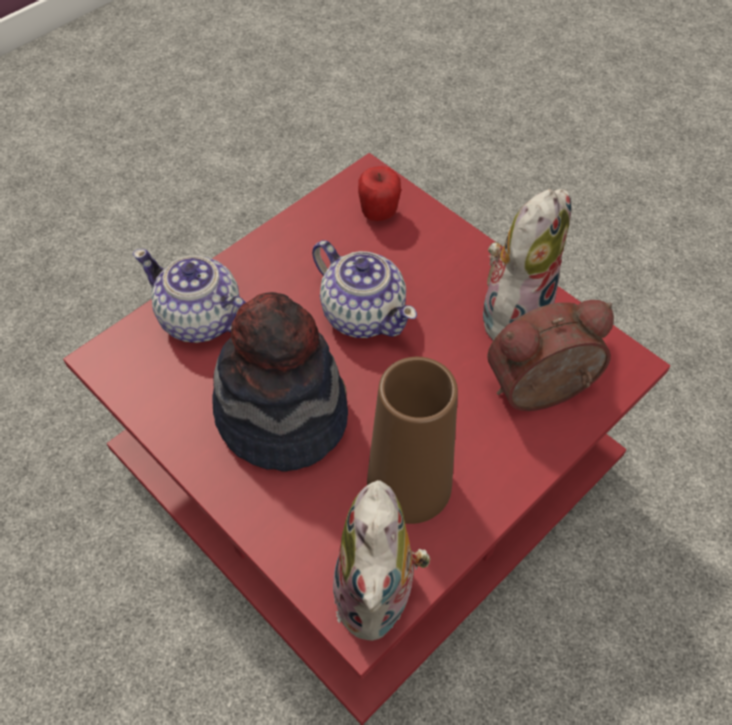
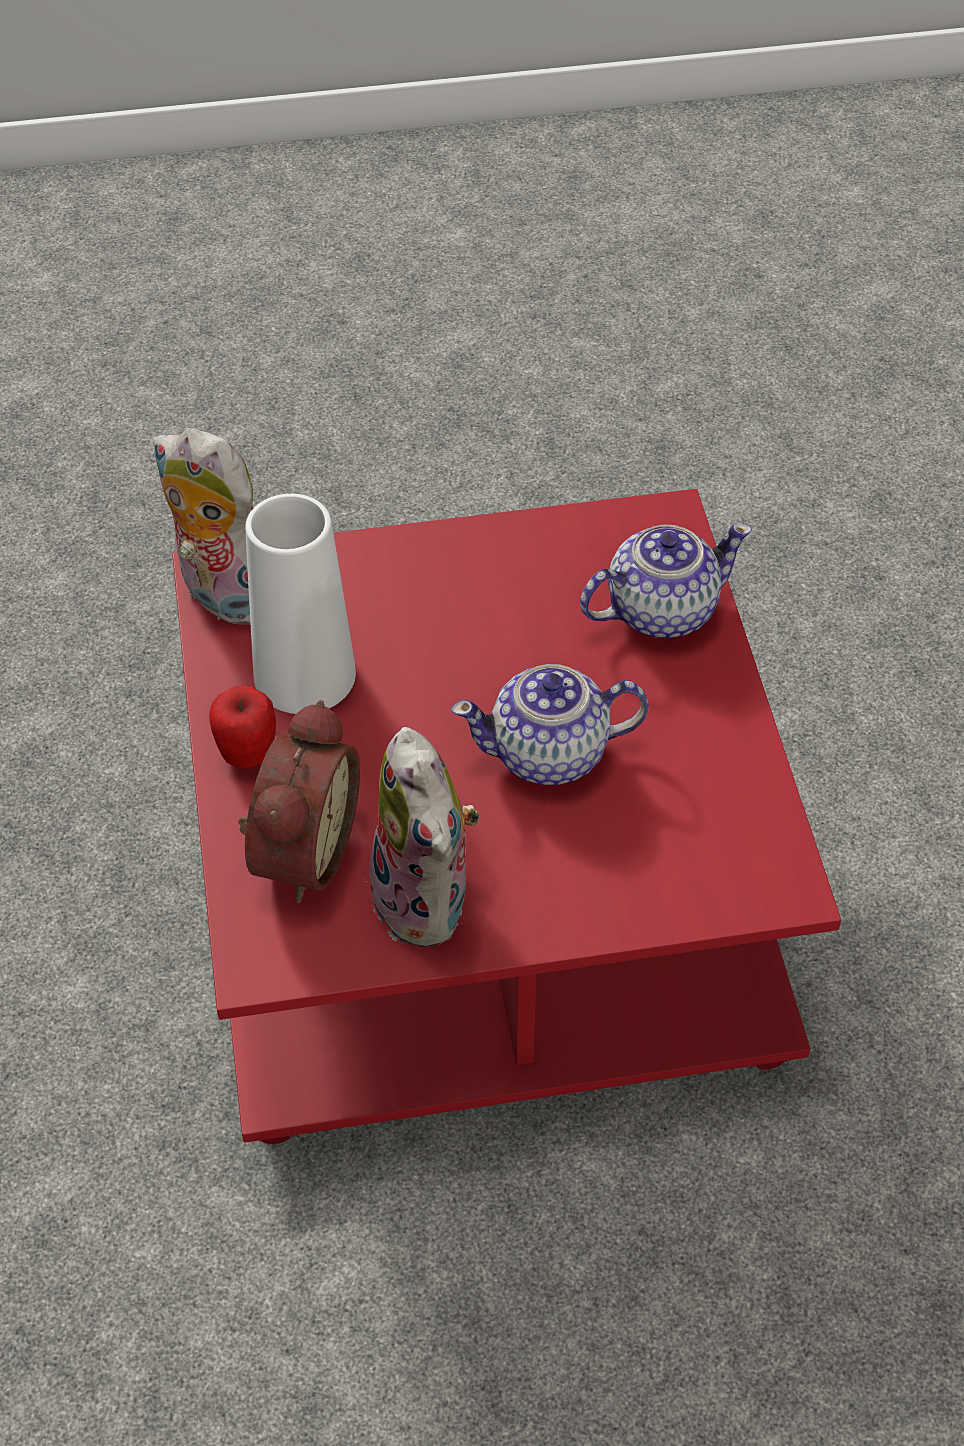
camera: 125 degrees right, 5 degrees down
(282, 415) = (474, 619): hat -> none
(379, 214) = (705, 860): apple -> apple (247, 754)
(409, 484) = (304, 675): brown vase -> white vase

